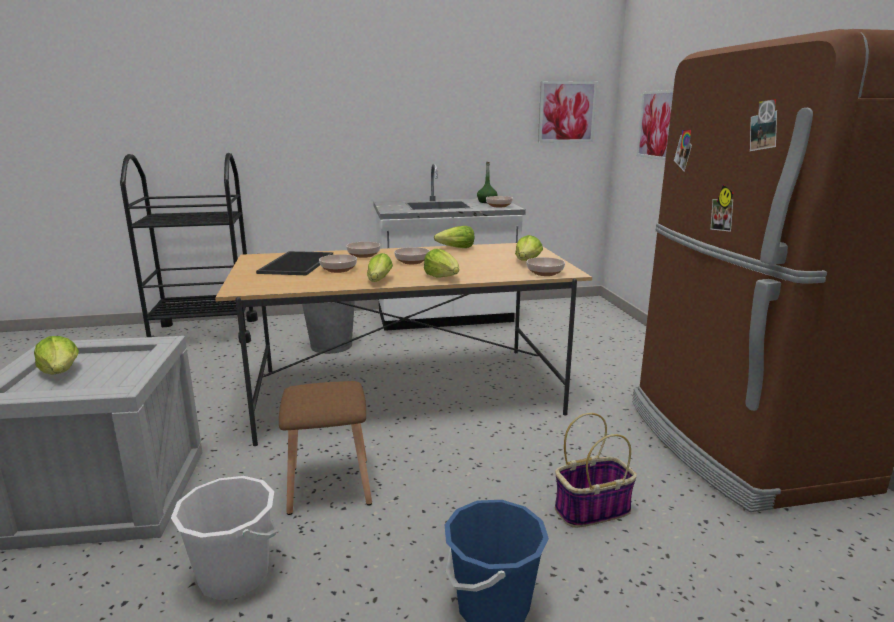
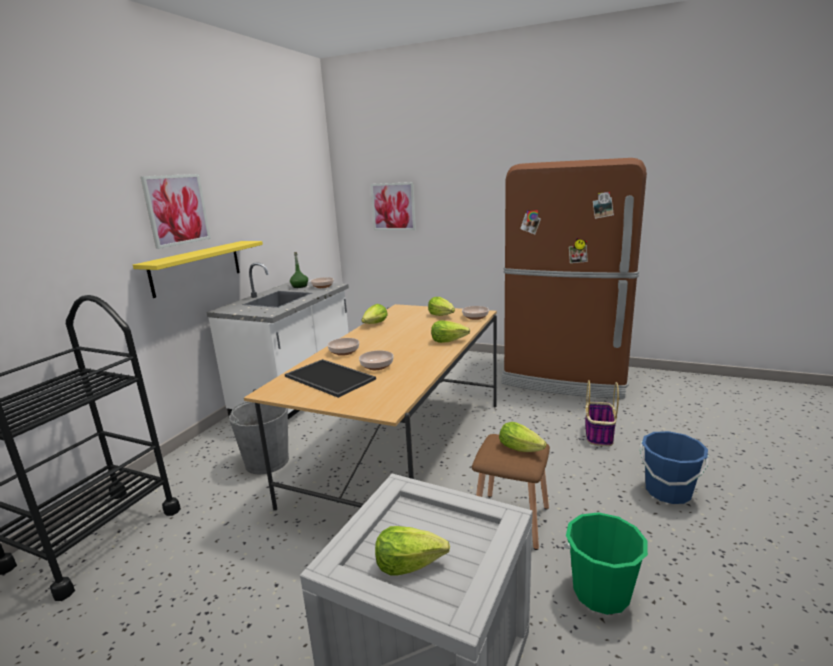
camera: 55 degrees left, 0 degrees up
(234, 575) = (601, 592): white bucket -> green bucket
(375, 157) = (196, 267): none -> yellow shelf
(378, 281) = (432, 359): lettuce -> lettuce (522, 449)
(412, 261) = (391, 341): bowl -> none
(566, 112) = (311, 203): picture -> picture (177, 210)

